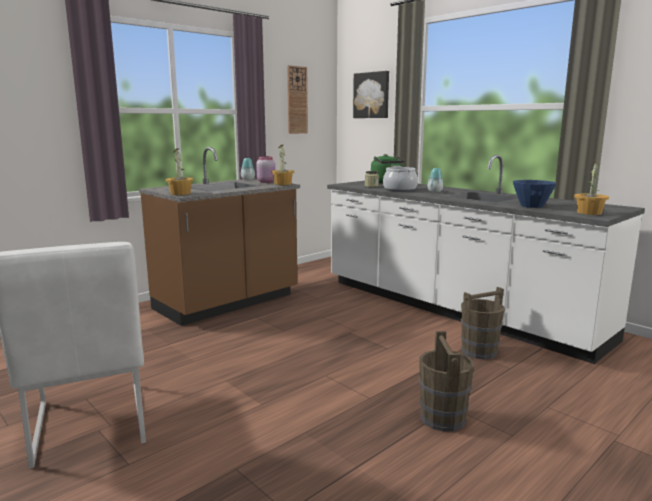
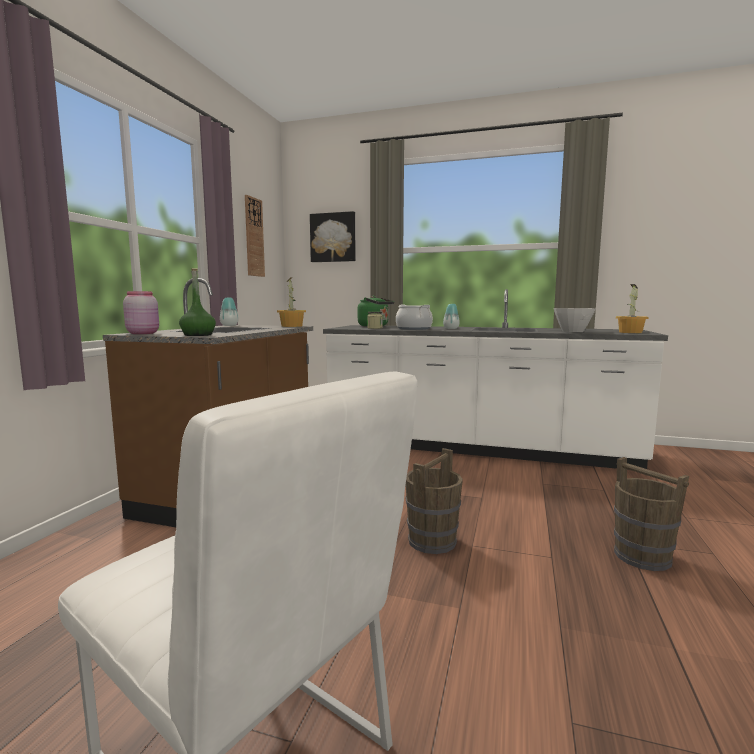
camera: 30 degrees left, 5 degrees down
(180, 193) = (198, 335): potted plant -> green bottle
(266, 182) = (263, 326): pink jar -> pink jar (143, 333)
(479, 351) = (558, 481): brown bucket -> brown bucket (432, 541)
(531, 206) = (572, 331): blue bowl -> white bowl

